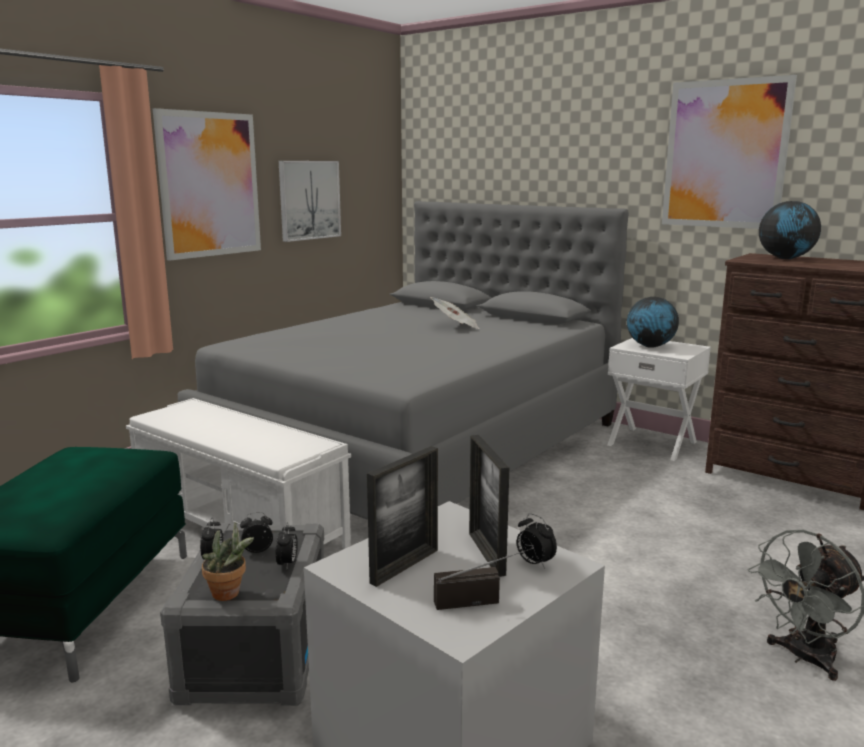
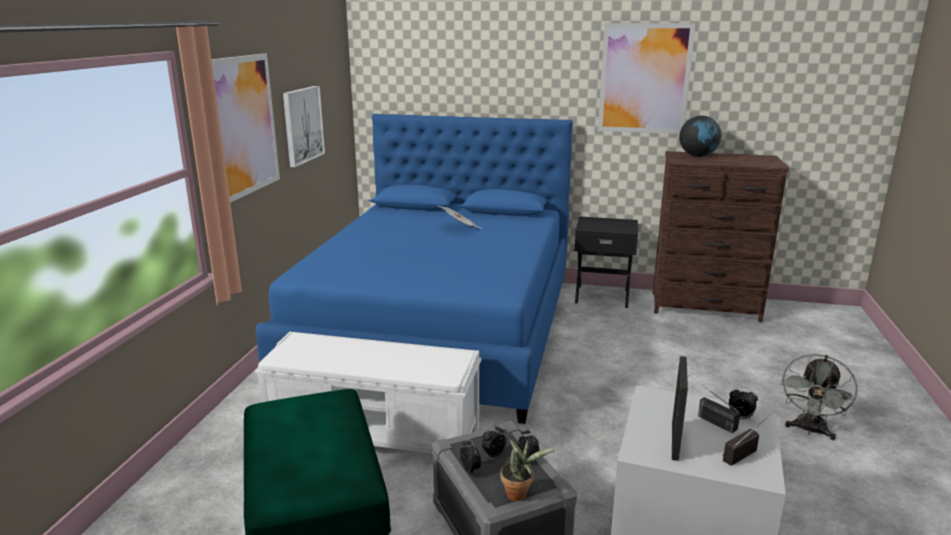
camera: 25 degrees left, 5 degrees up
(416, 444) = (439, 330): grey bed -> blue bed
(486, 553) = (707, 418): picture frame -> radio
(650, 346) = (600, 225): globe -> none
(652, 443) = (602, 296): white nightstand -> black nightstand

